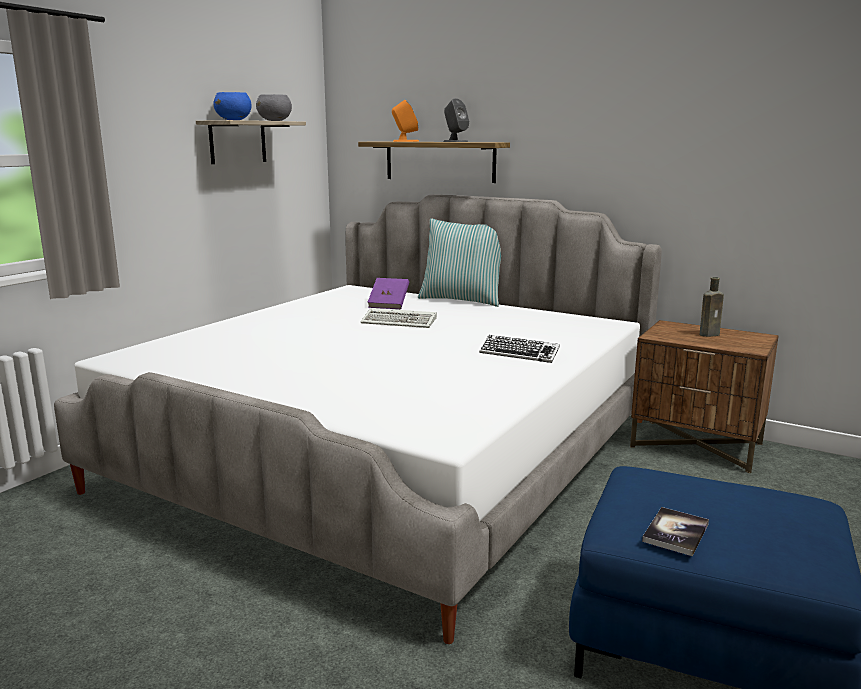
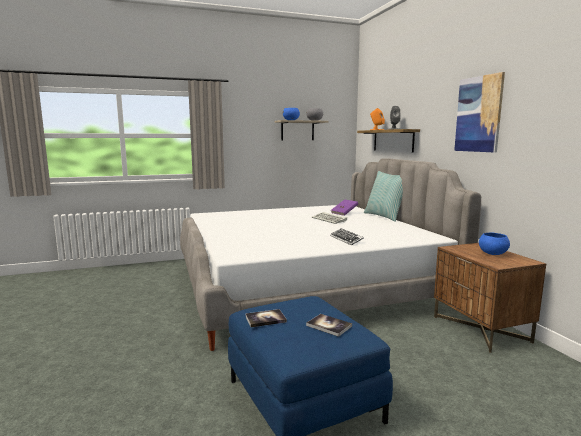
camera: 40 degrees right, 5 degrees down
(642, 123) = (478, 114): none -> picture
(710, 334) = (492, 254): brown bottle -> blue bowl
(759, 506) = (329, 326): none -> book

